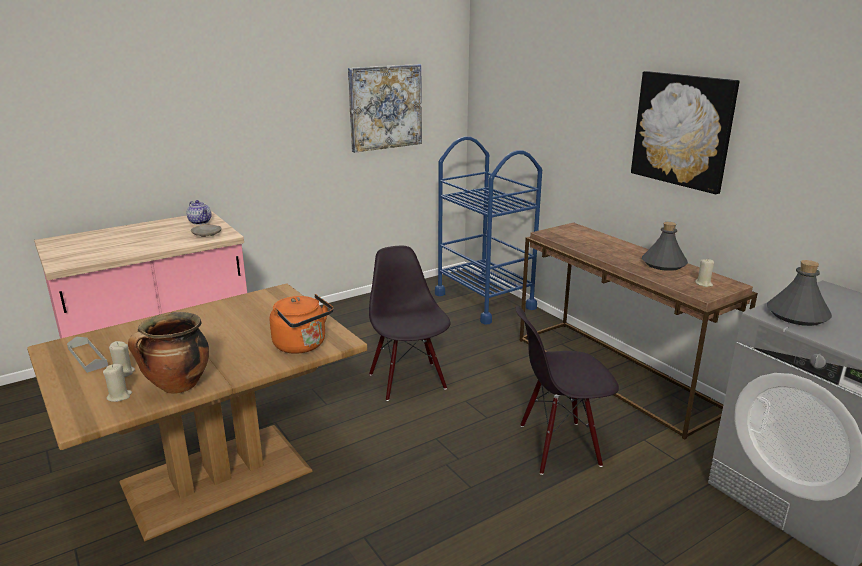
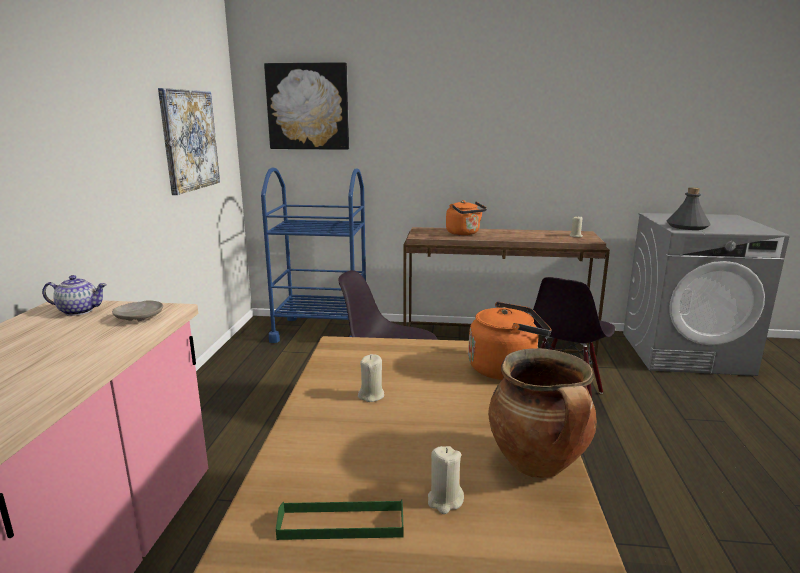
camera: 50 degrees left, 5 degrees down
(87, 357) = (341, 524): grey tray -> green tray
(119, 396) = (526, 521): beige candle -> beige candle (371, 395)
(595, 243) = (464, 233): none -> orange kettle
(664, 264) = (530, 233): grey bottle -> none
(682, 130) = (512, 128): picture -> picture (308, 107)

